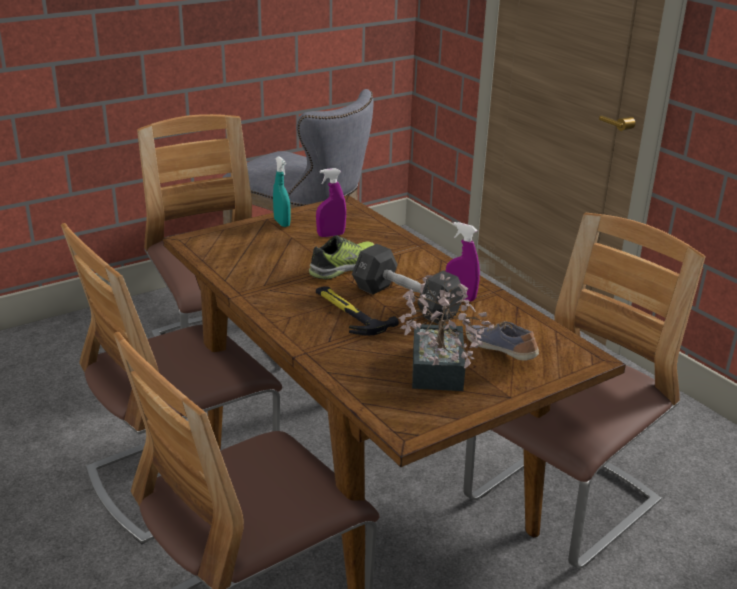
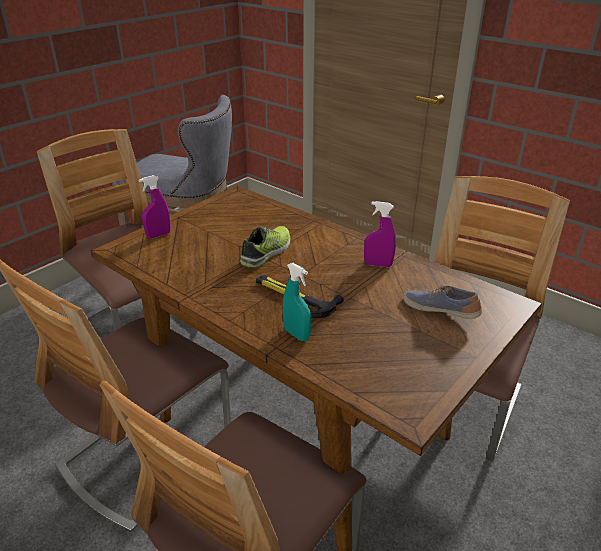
camera: 15 degrees left, 5 degrees up
(282, 223) = (193, 219): turquoise spray bottle -> turquoise spray bottle (296, 334)
(331, 235) = (240, 224): purple spray bottle -> purple spray bottle (158, 235)
(406, 301) = (336, 277): black dumbbell -> none
(436, 374) = (401, 346): potted plant -> none

